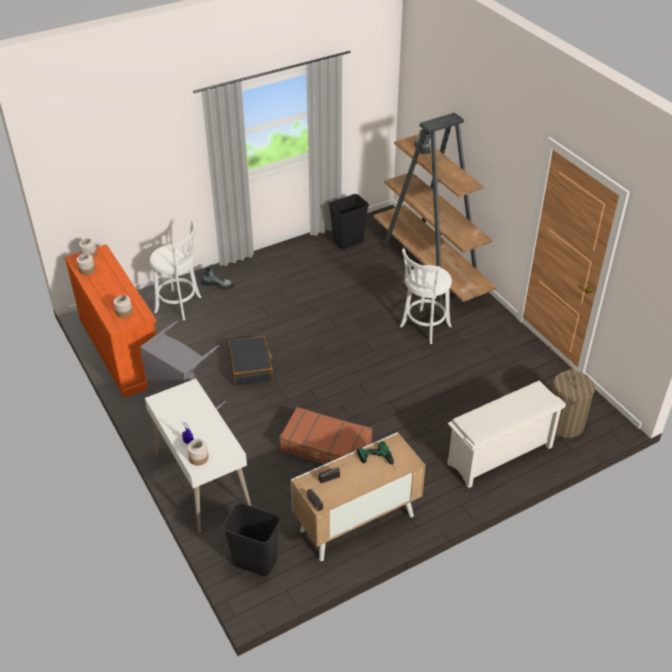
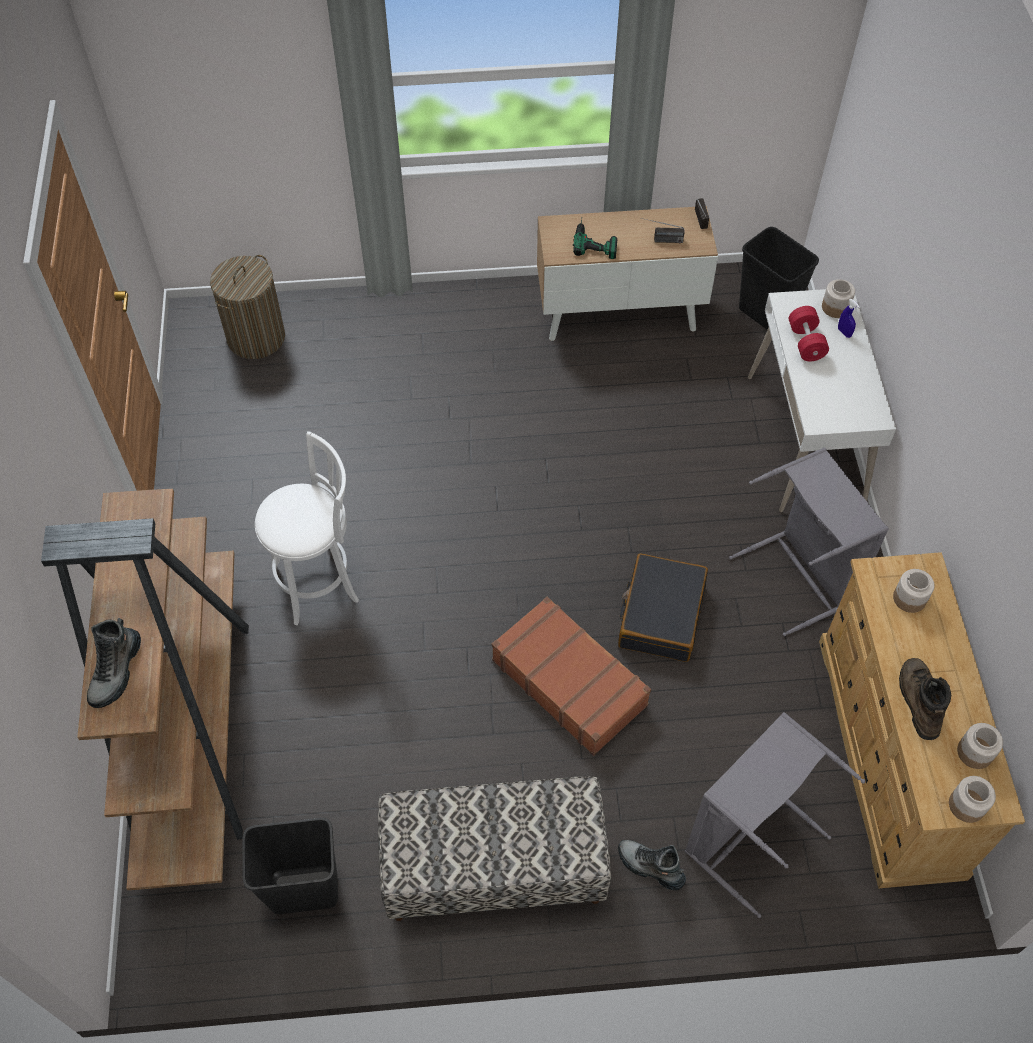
camera: 155 degrees left, 15 degrees up
(114, 279) = (917, 701): none -> brown boot
(121, 349) = (890, 756): orange dresser -> beige dresser
(180, 305) = (746, 834): white stool -> grey laundry basket
(211, 429) = (806, 342): none -> red dumbbell
(280, 267) = (493, 869): none -> bench
(326, 447) = (606, 425): brown suitcase -> brown suitcase (569, 682)
(499, 456) = (381, 327): white shoe rack -> none

